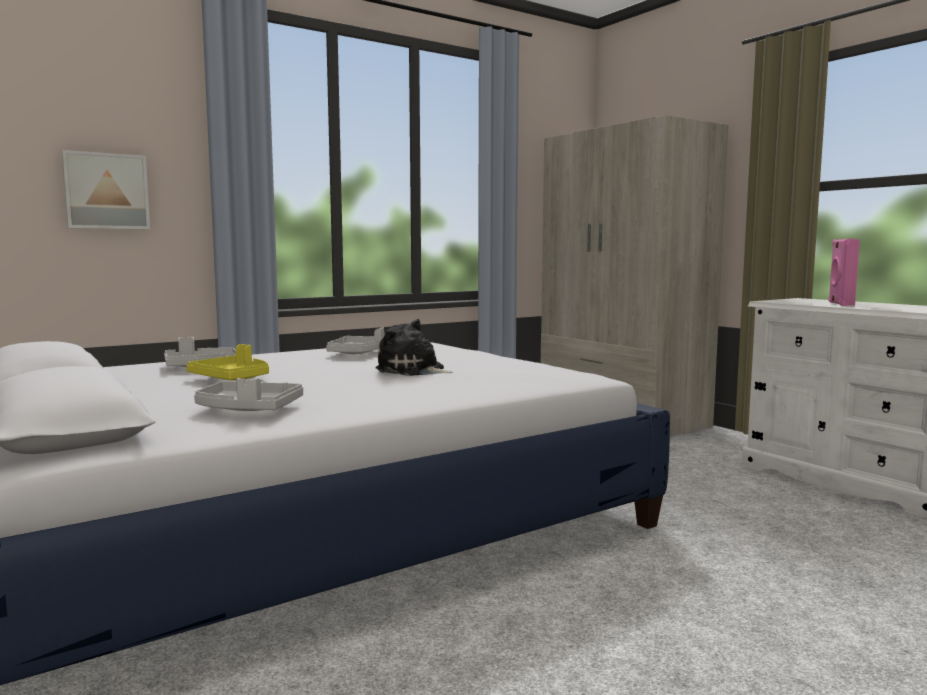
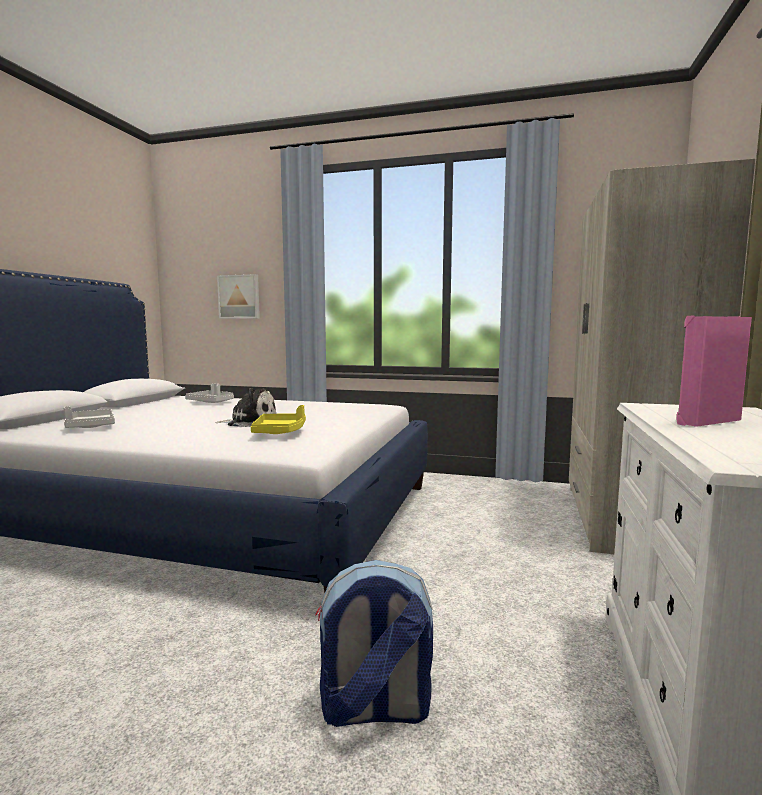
camera: 50 degrees right, 0 degrees up
(232, 379) = (180, 410): yellow tray -> yellow tray (280, 432)
(358, 353) = (306, 407): grey tray -> none
(413, 371) = (250, 423): plush toy -> plush toy turned 105 degrees clockwise
(788, 546) = (374, 710): none -> backpack

